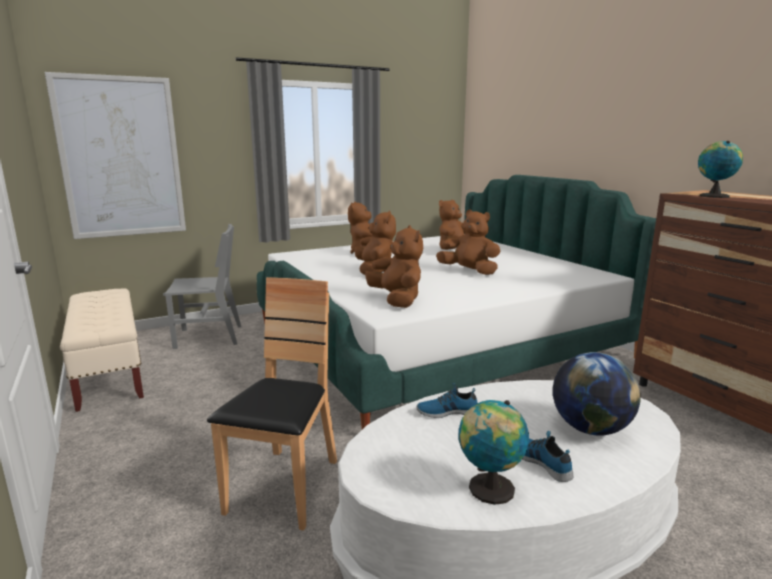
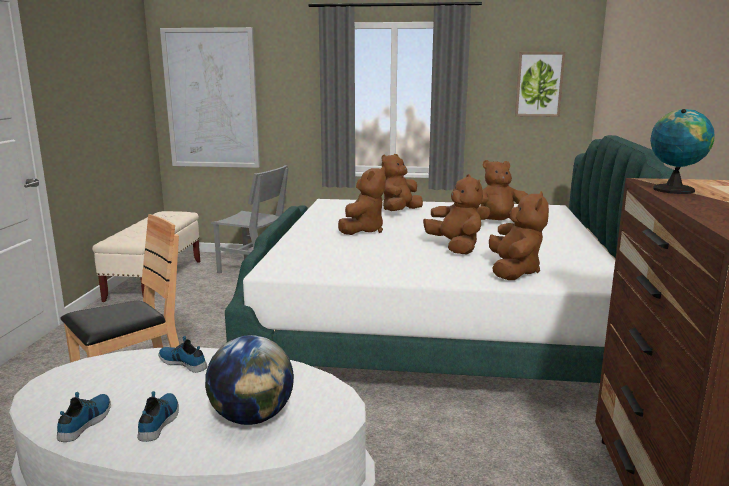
camera: 35 degrees right, 0 degrees up
(397, 300) = (315, 260): brown plush toy -> brown plush toy (513, 271)
(427, 139) = (539, 84): none -> picture
(489, 490) = (86, 422): globe -> shoe

